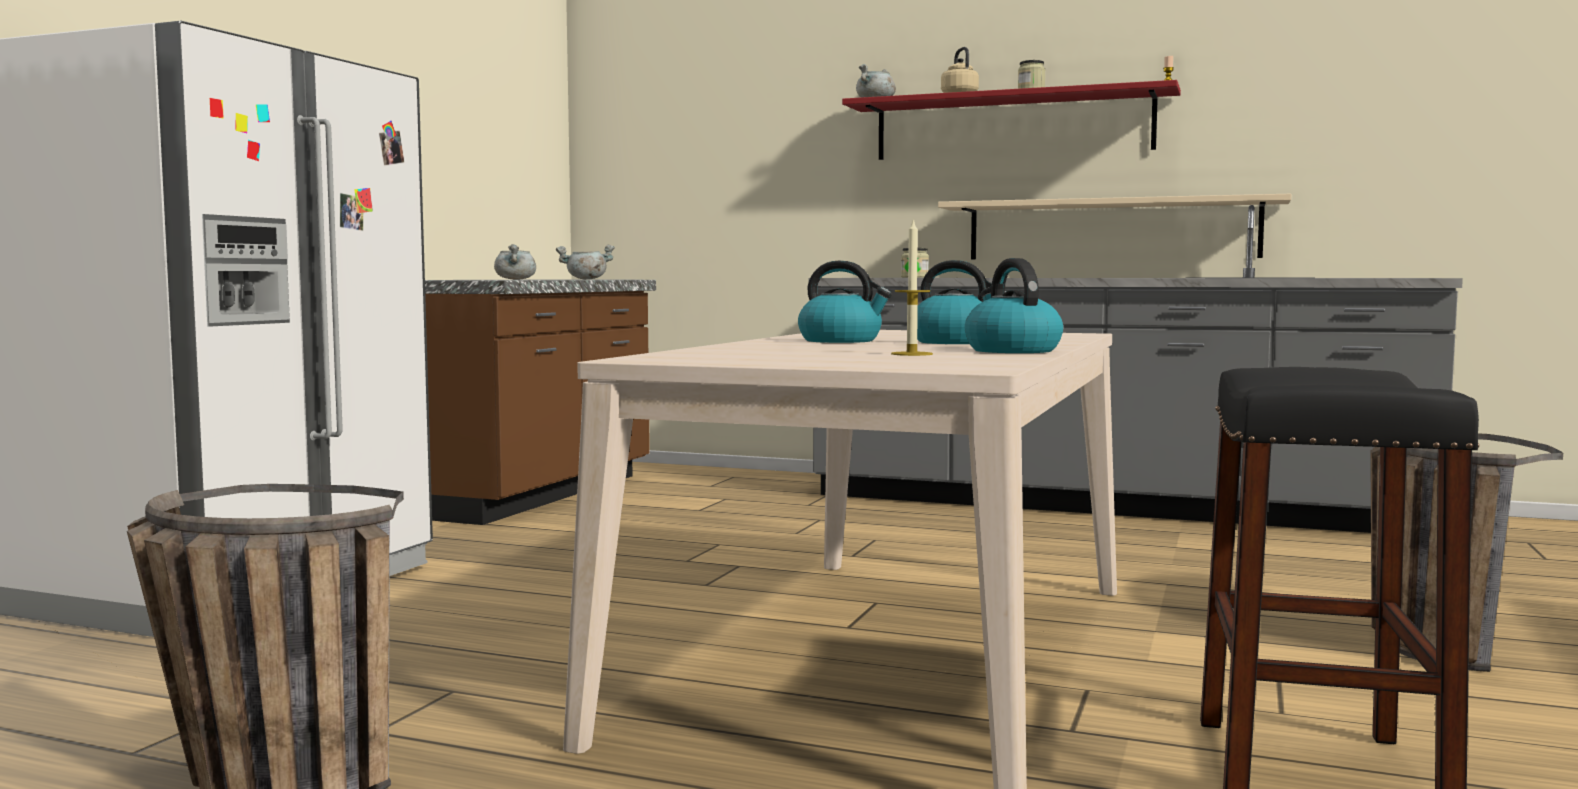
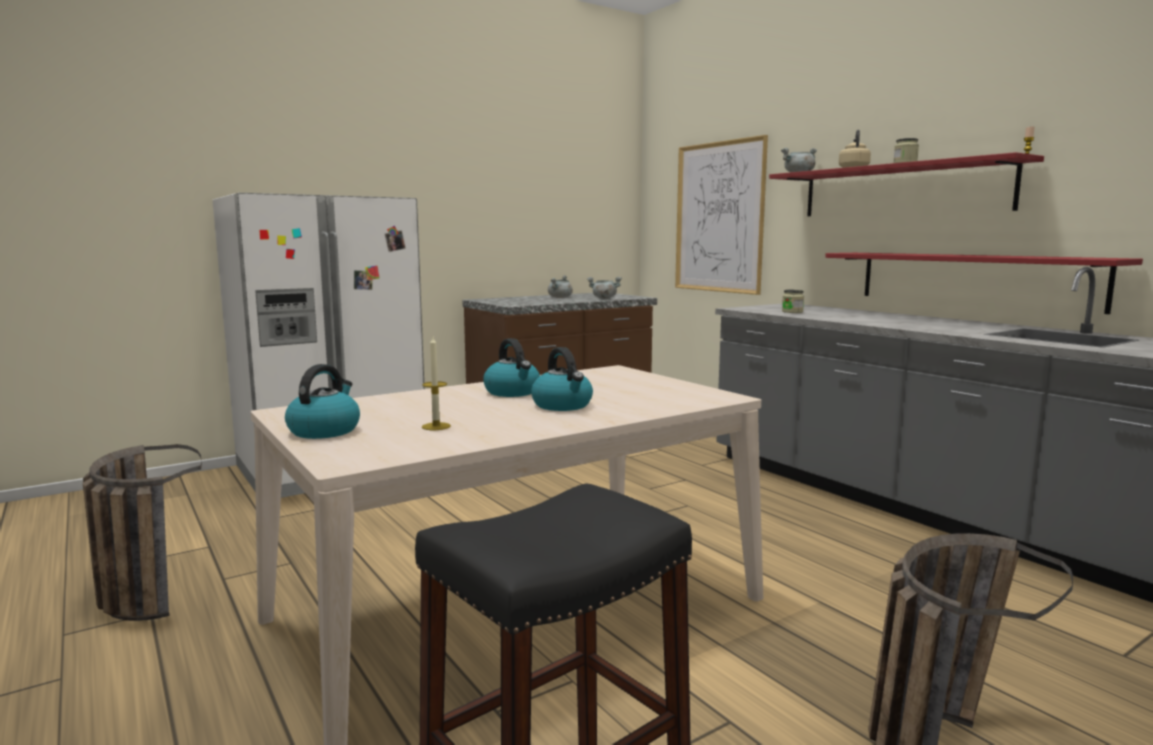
camera: 35 degrees right, 5 degrees up
(727, 163) = (719, 217): none -> picture
(1011, 350) = (518, 429): kettle -> kettle (324, 430)
(1111, 230) = (973, 279): beige shelf -> red shelf

